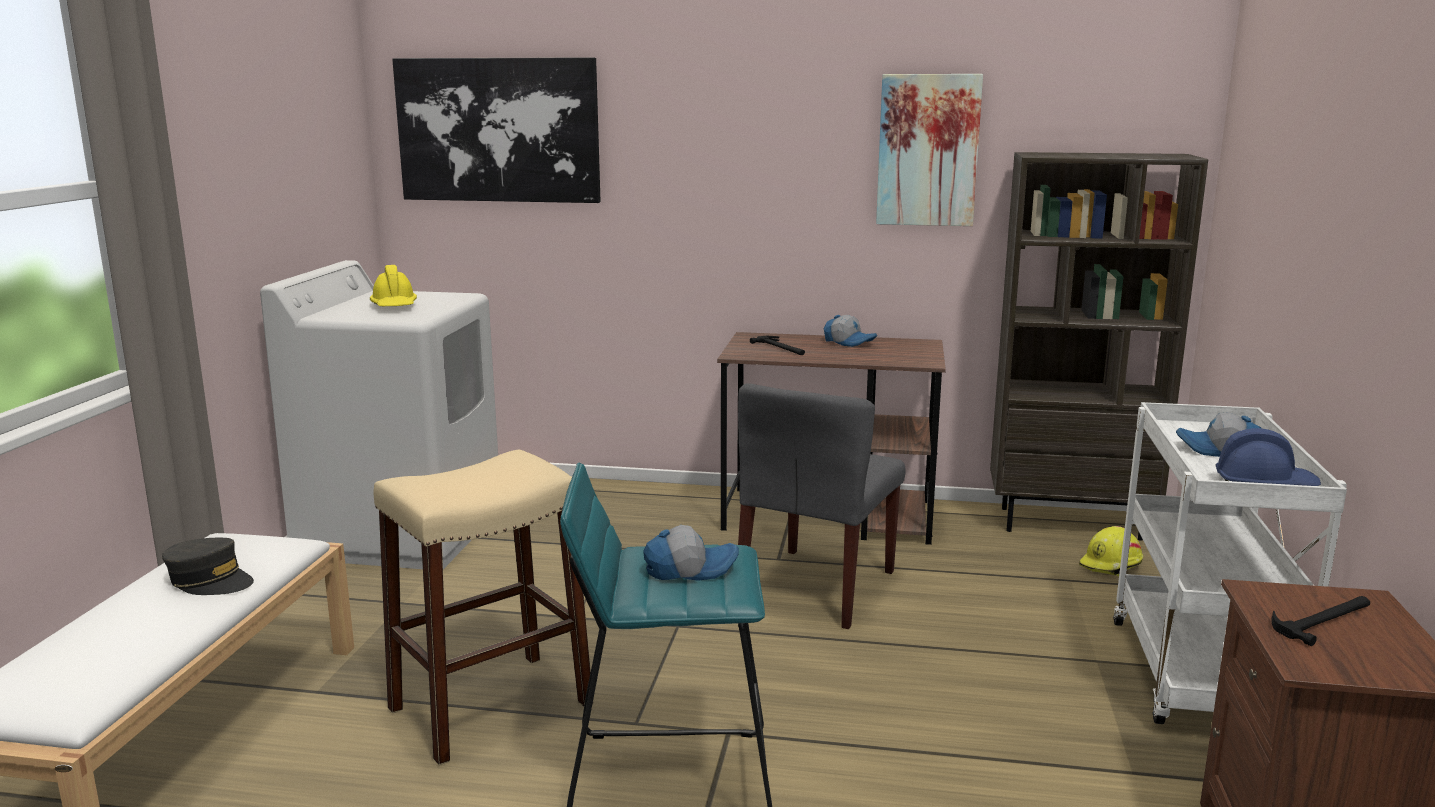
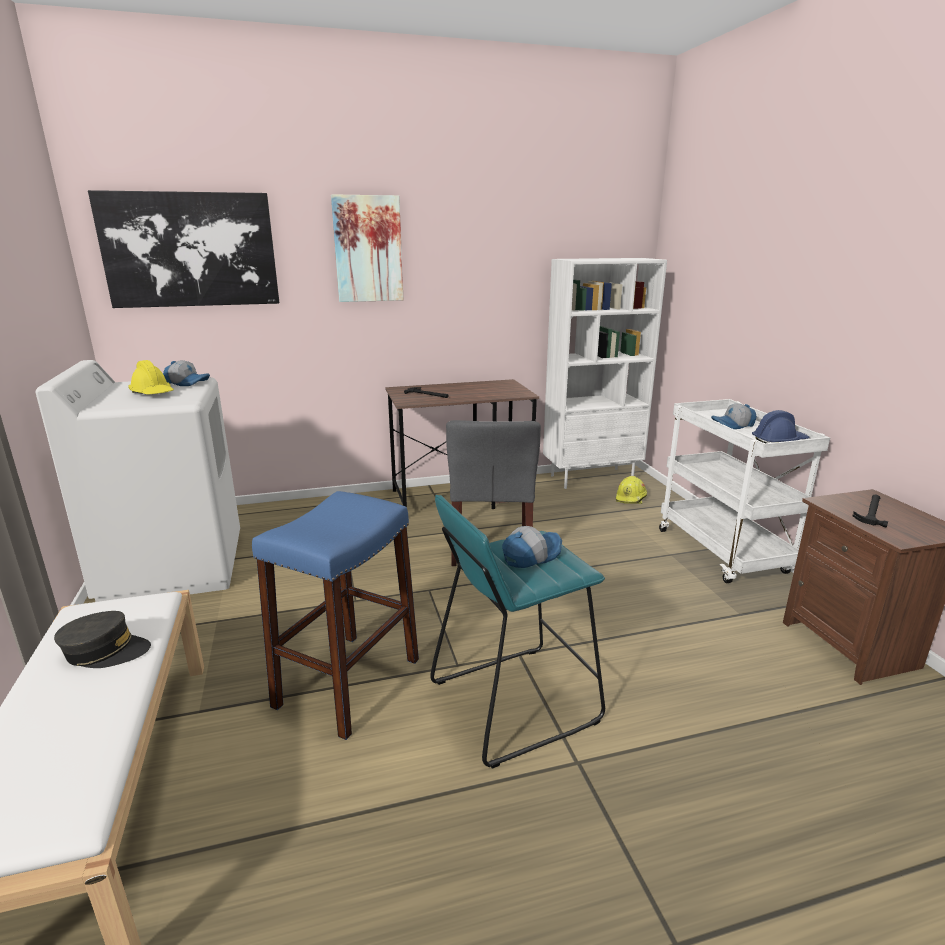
camera: 25 degrees left, 5 degrees up
(491, 706) = (348, 682): beige stool -> blue stool
(849, 342) = (464, 386): cap -> cap (188, 383)
(928, 150) = (500, 259): picture -> picture (368, 249)
(1070, 523) = (591, 478): brown bookcase -> white bookcase

